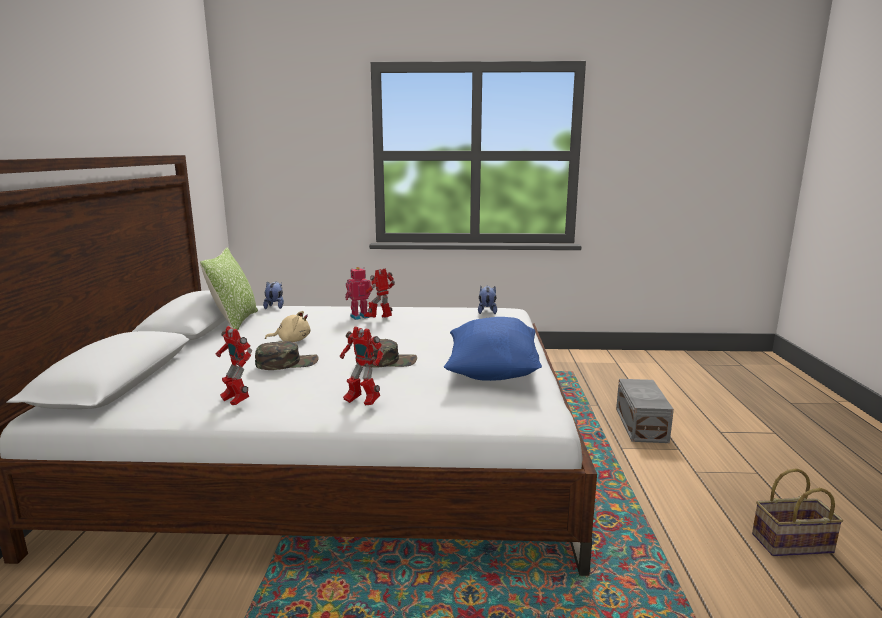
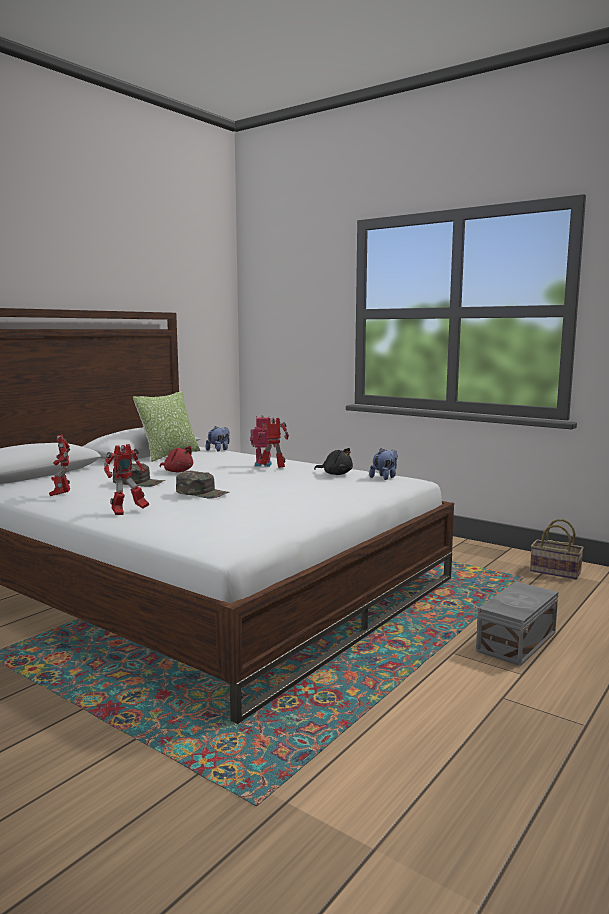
camera: 35 degrees right, 5 degrees down
(292, 340) = (177, 471): beige plush toy -> red plush toy
(361, 402) = (128, 512): toy robot -> toy robot turned 105 degrees counterclockwise
(444, 315) = (336, 474): none -> black plush toy
(492, 372) = (265, 515): blue pillow -> none
(791, 544) = (494, 792): basket -> basket (553, 572)

